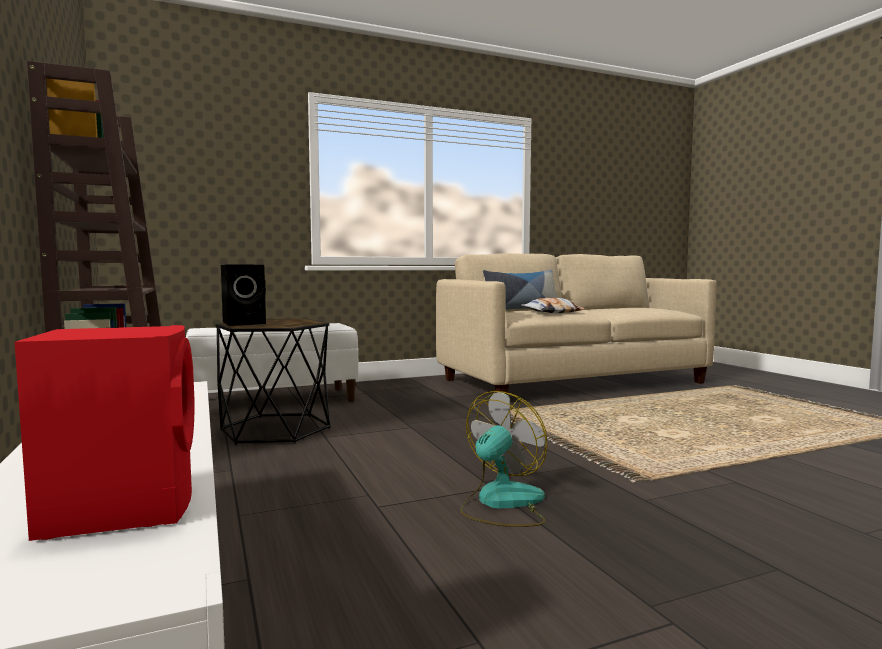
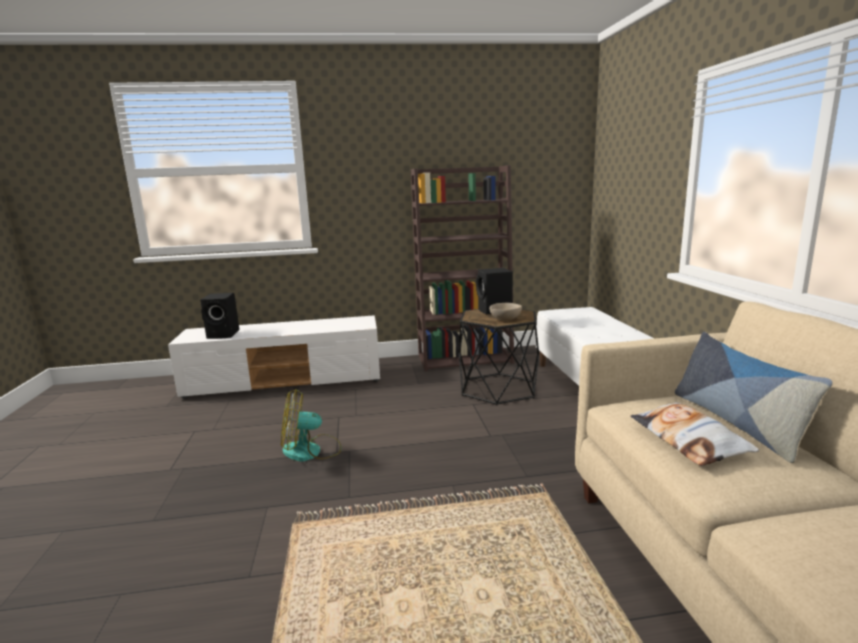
camera: 105 degrees right, 10 degrees up
(123, 507) = (224, 334): red speaker -> black speaker
(295, 321) = (505, 319): none -> beige bowl
(502, 503) = (311, 451): fan -> fan turned 120 degrees clockwise

